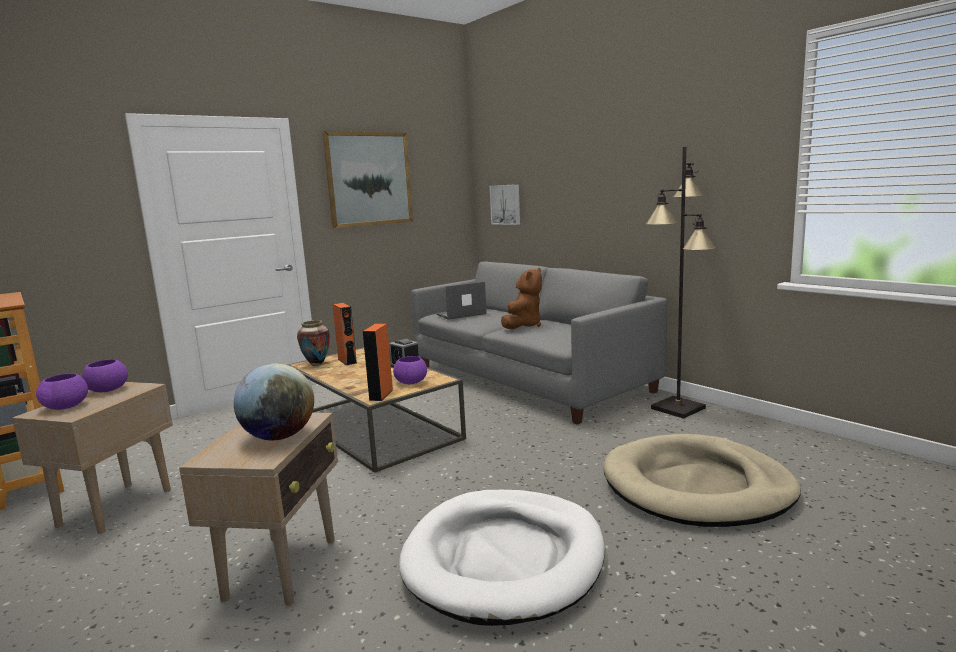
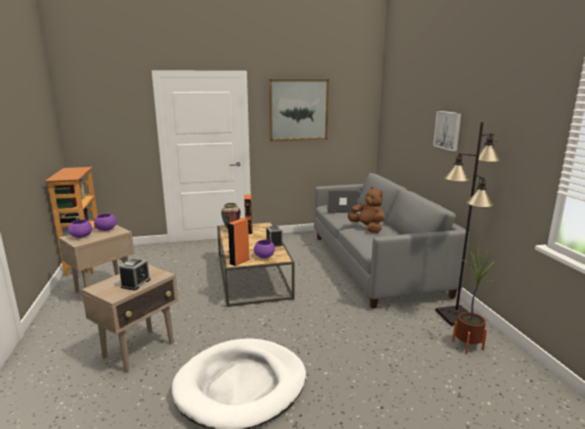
camera: 25 degrees right, 5 degrees up
(279, 437) = (136, 283): globe -> alarm clock
(506, 204) = (394, 134): picture -> picture (448, 130)
(523, 325) = (367, 228): brown plush toy -> brown plush toy turned 90 degrees counterclockwise
(697, 487) = (402, 382): beige dog bed -> none
(722, 432) = (467, 345): none -> potted plant

